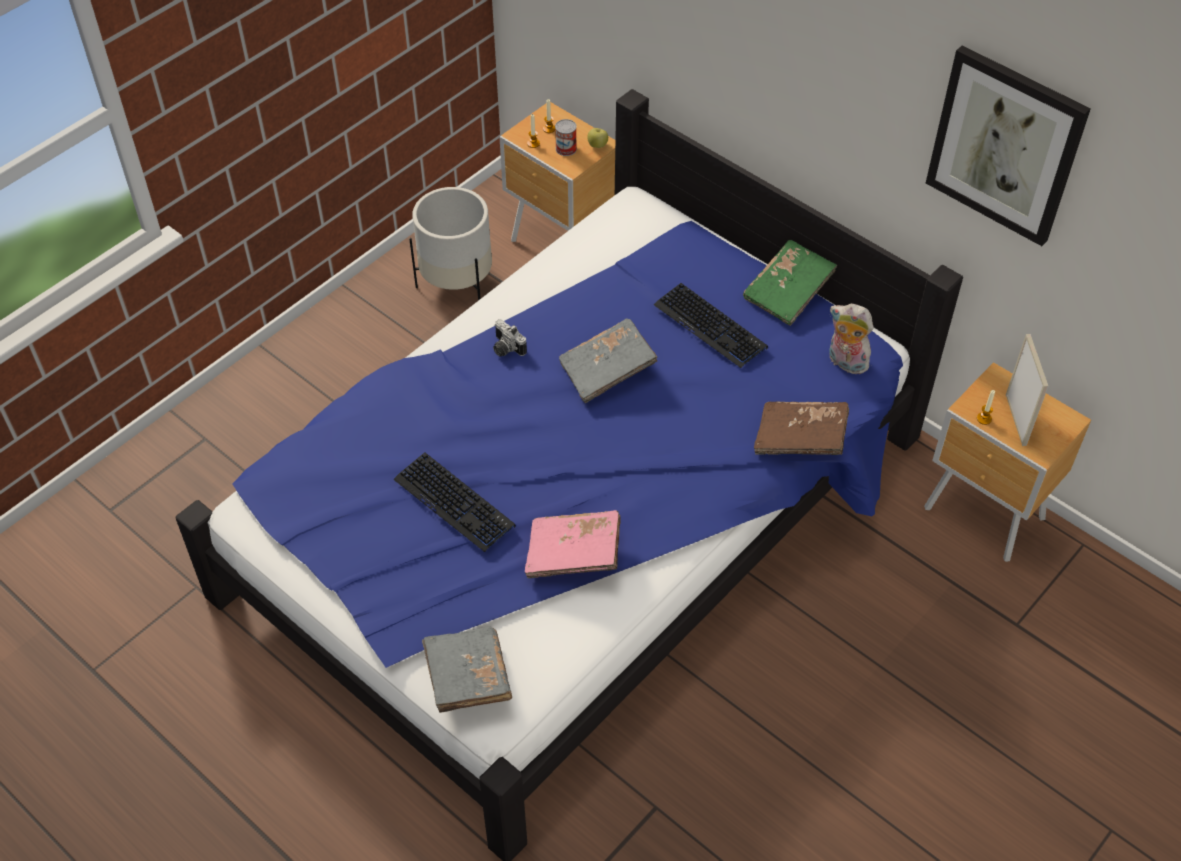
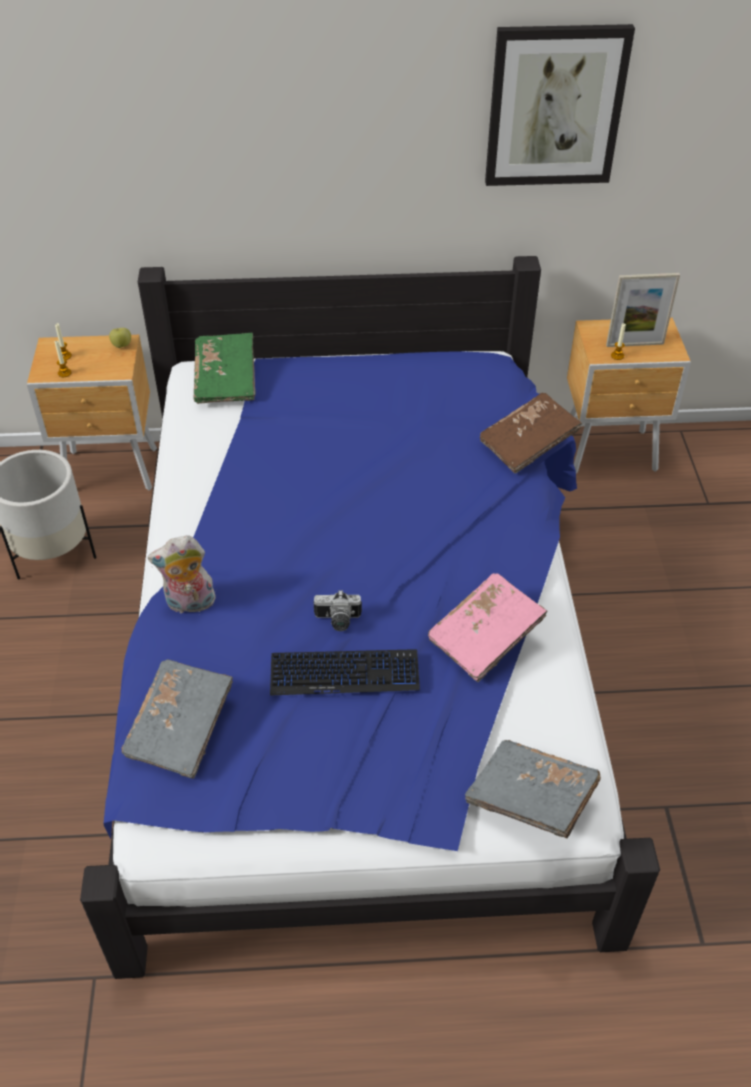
camera: 45 degrees left, 5 degrees down
(505, 348) = (231, 532): camera -> camera (337, 621)
(566, 149) = (98, 362): can -> none
(607, 370) = (335, 492): grey book -> grey book (181, 728)
(710, 326) = (370, 414): keyboard -> none
(788, 292) = (391, 360): green book -> green book (226, 380)
(845, 363) = (487, 380): plush toy -> plush toy (189, 604)
(1015, 420) = (634, 344): picture frame -> picture frame turned 135 degrees clockwise

